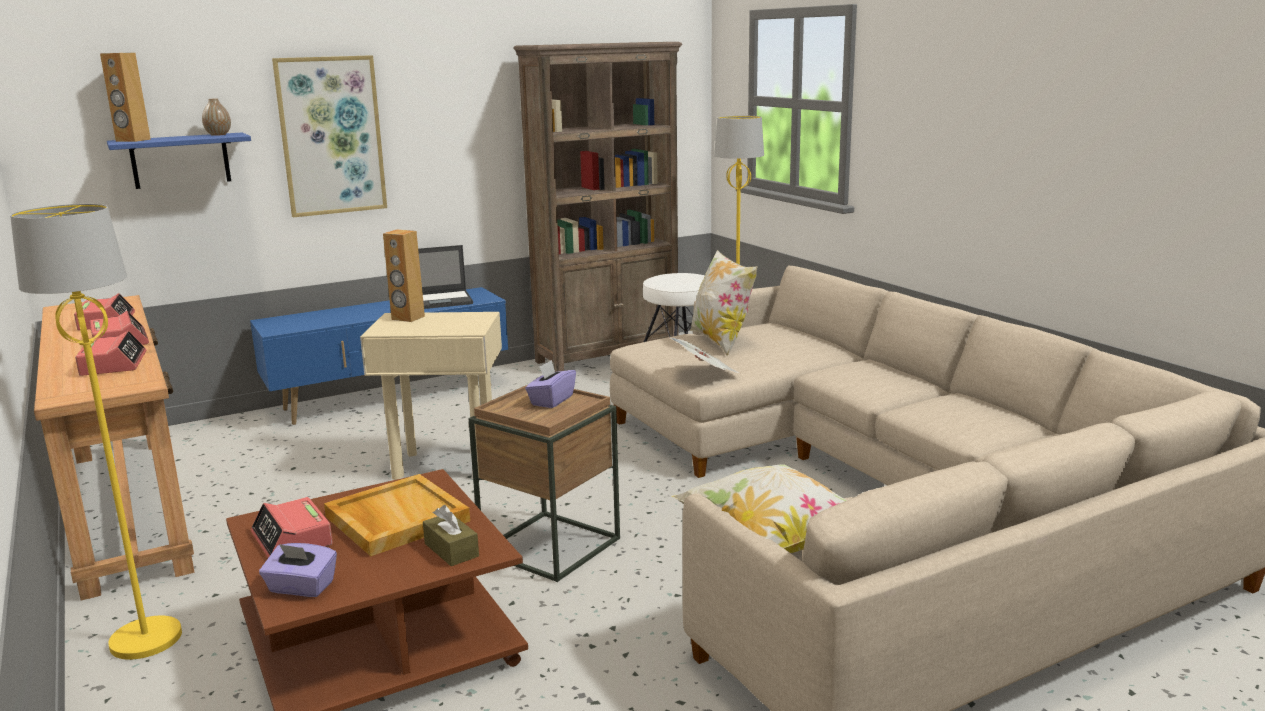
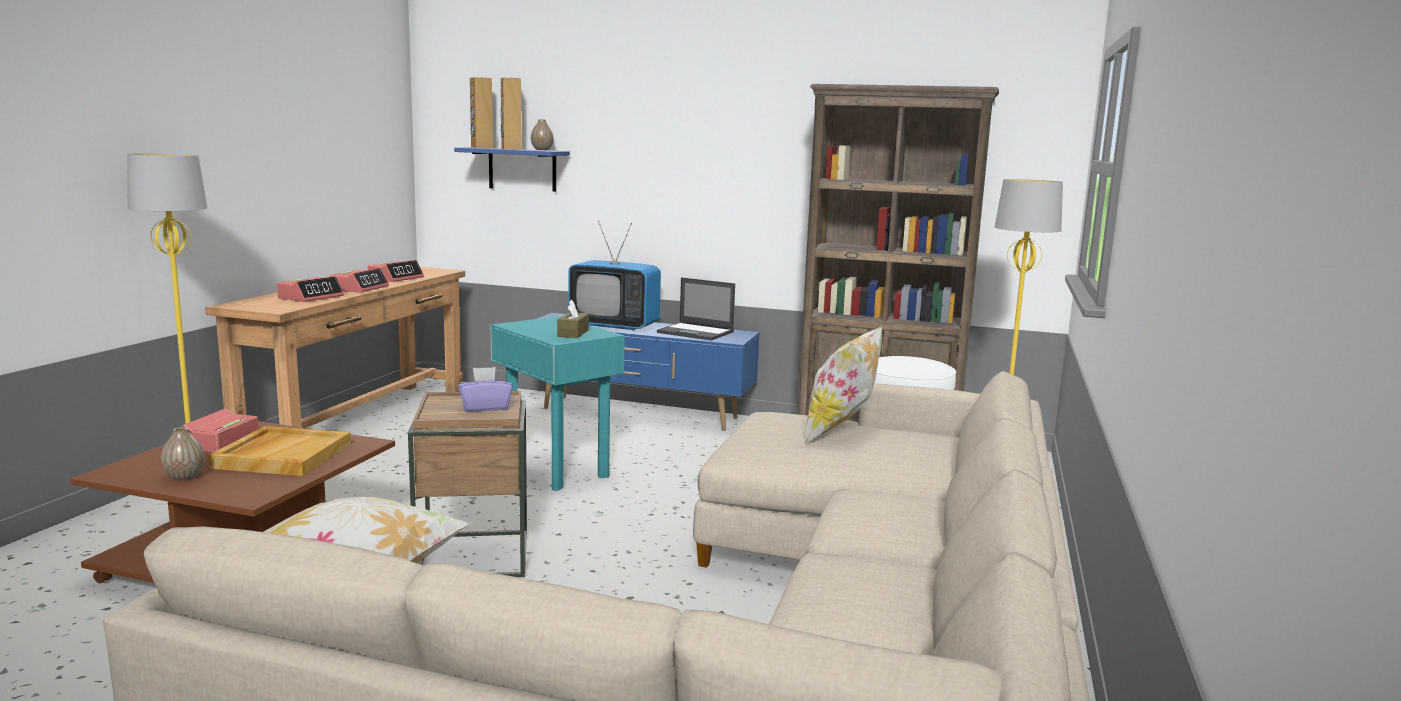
camera: 45 degrees right, 5 degrees down
(301, 588) = (140, 467): purple tissue box -> none
(331, 136) = (639, 162): picture -> none
(354, 315) = (614, 326): none -> television
(375, 571) = (184, 477): none -> vase
(407, 318) = (556, 322): brown speaker -> brown speaker (511, 149)
(445, 465) = (556, 471): beige side table -> turquoise side table
(451, 550) = (242, 486): brown tissue box -> brown tissue box (573, 333)
(705, 373) = (743, 450): newspaper -> none

